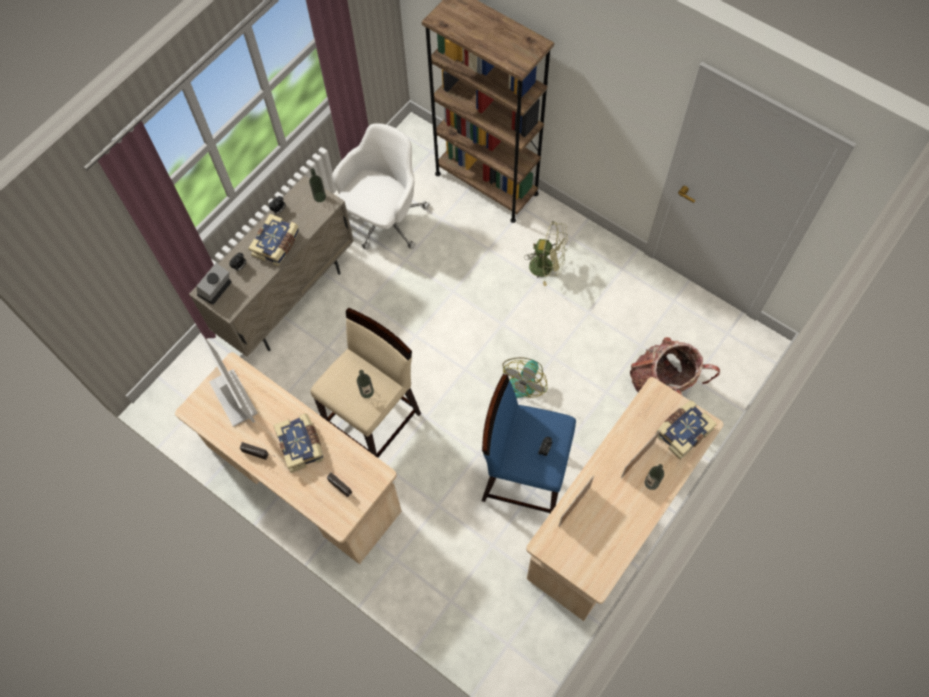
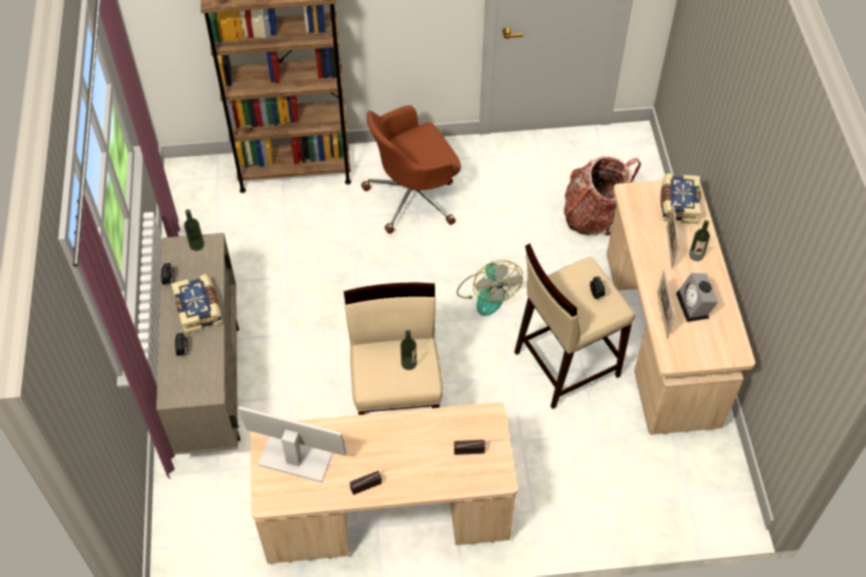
camera: 45 degrees left, 10 degrees down
(215, 290) = (180, 387): alarm clock -> alarm clock (695, 306)
(301, 445) = (400, 447): book -> none
(383, 220) = (232, 259): white office chair -> none
(523, 477) = (565, 364): blue stool -> beige stool
(547, 267) = (414, 197): green fan -> brown office chair

